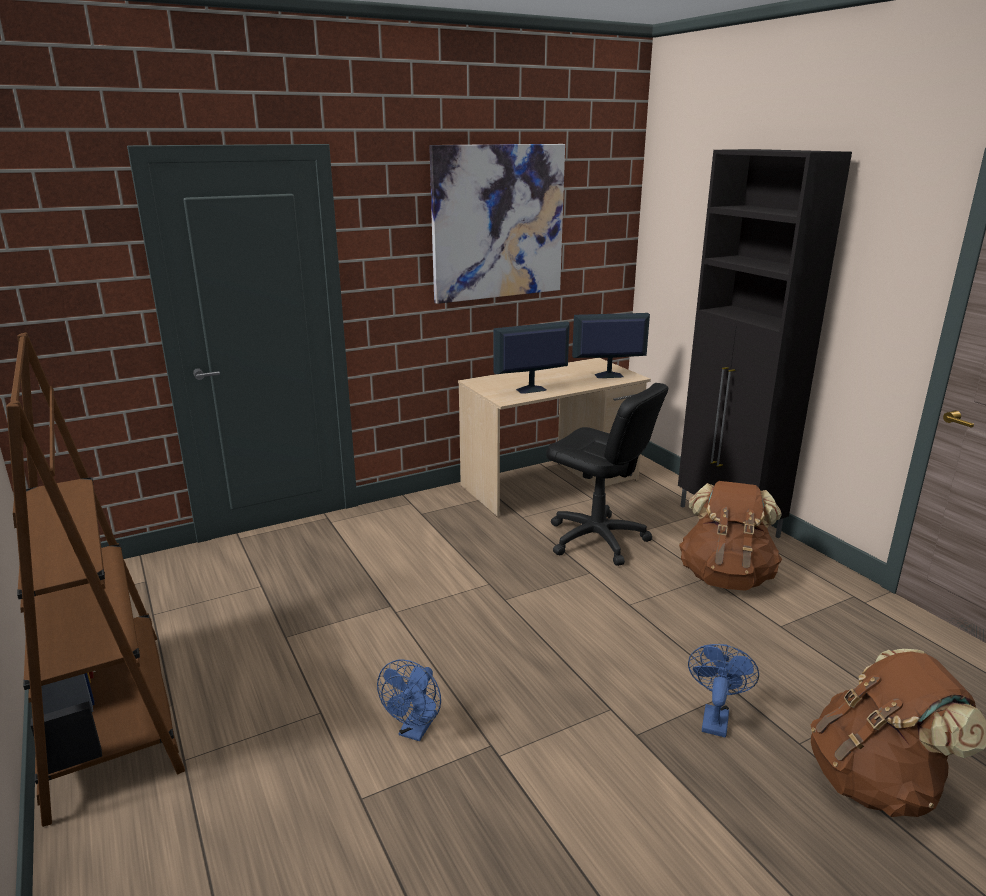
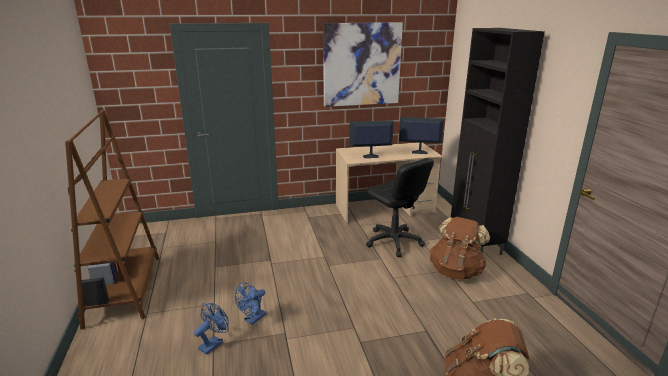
camera: 15 degrees right, 0 degrees up
(715, 717) = (407, 341): blue fan -> blue fan (214, 343)

